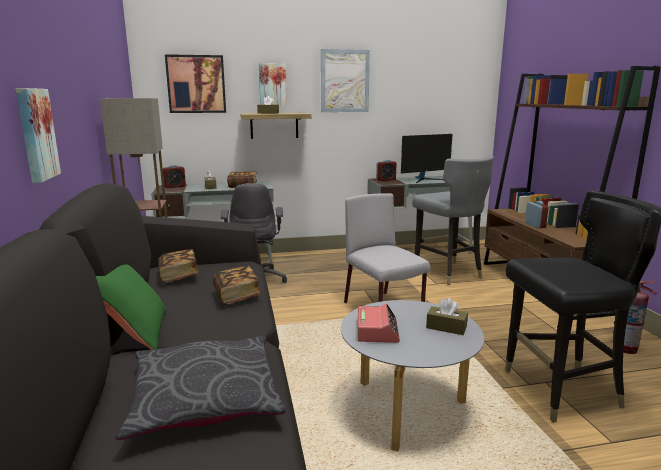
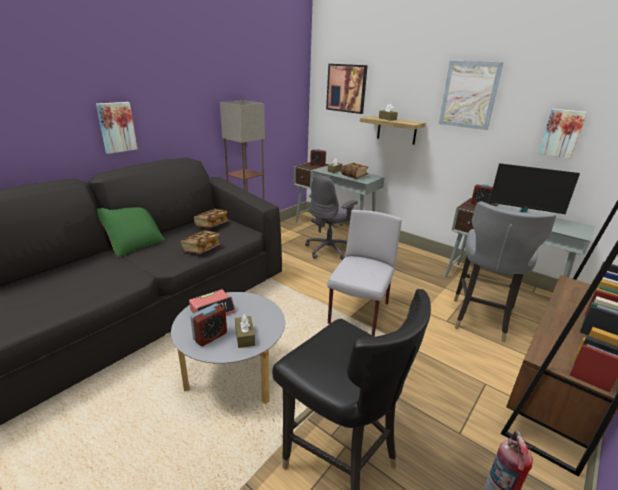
camera: 50 degrees right, 10 degrees up
(204, 398) = (79, 288): grey pillow -> none
(272, 84) = (401, 93): picture -> picture (562, 133)
(535, 225) = (557, 316): alarm clock -> alarm clock (210, 336)

